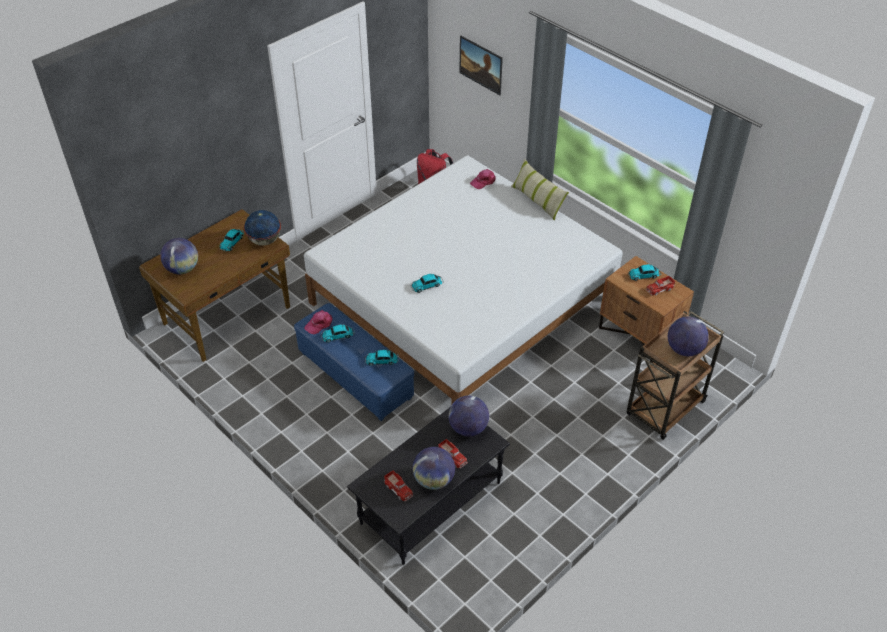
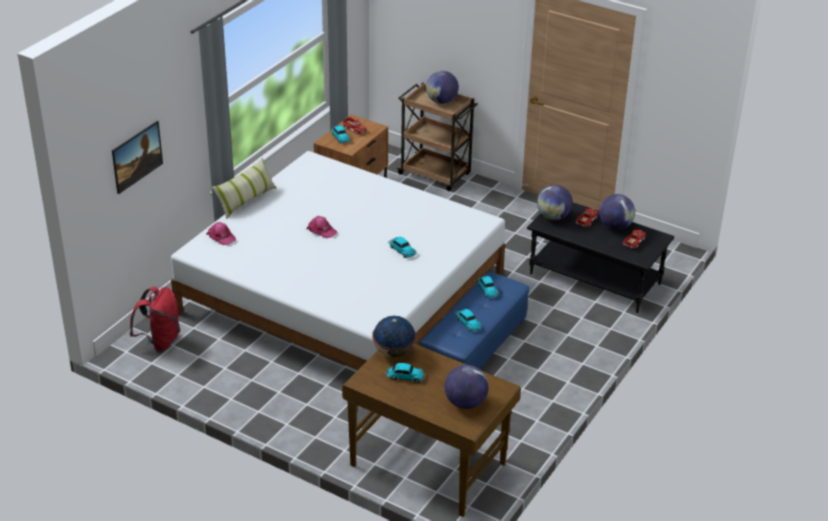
camera: 105 degrees left, 10 degrees down
(319, 324) = (456, 338): pink cap -> pink cap (321, 230)

